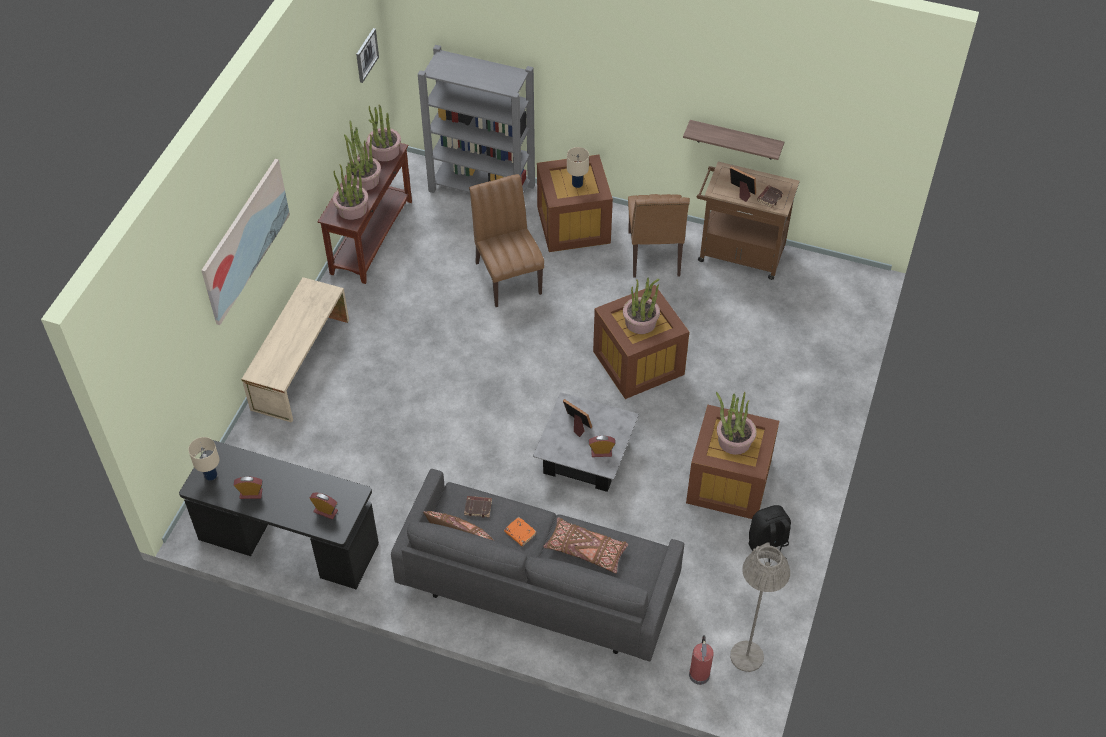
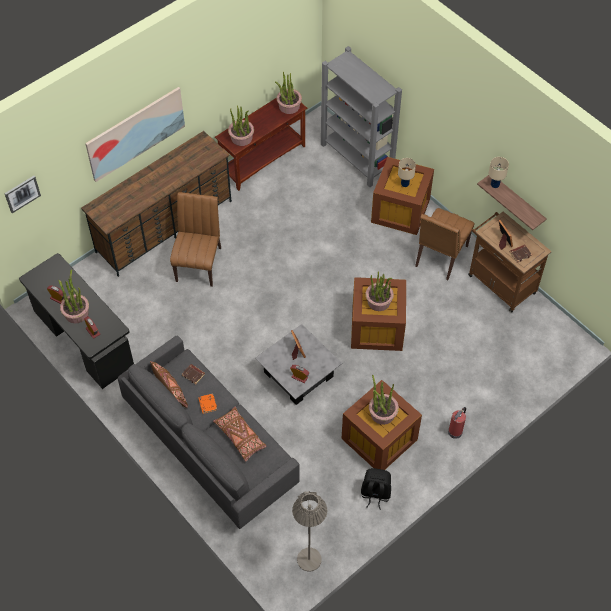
camera: 30 degrees right, 5 degrees up
(211, 476) = (43, 276): beige table lamp -> beige table lamp (495, 185)
(300, 363) = (164, 225): beige bench -> brown dresser
(364, 180) = (262, 120): potted plant -> potted plant (76, 313)
(366, 55) = (296, 35): picture -> picture (22, 193)
(508, 278) = (331, 229): brown chair -> brown chair (199, 265)
(699, 673) = (271, 554): fire extinguisher -> fire extinguisher (455, 431)

